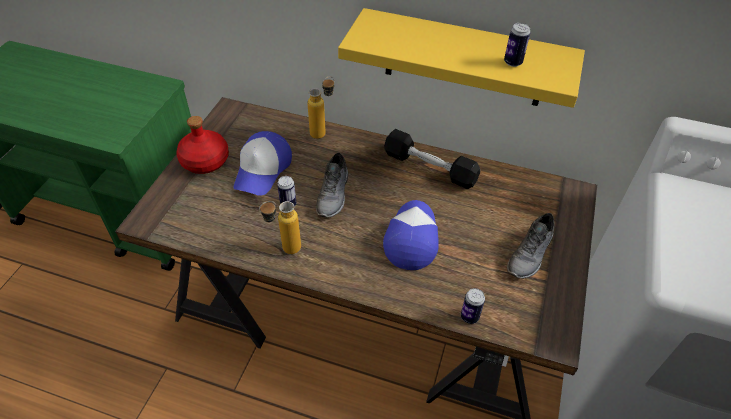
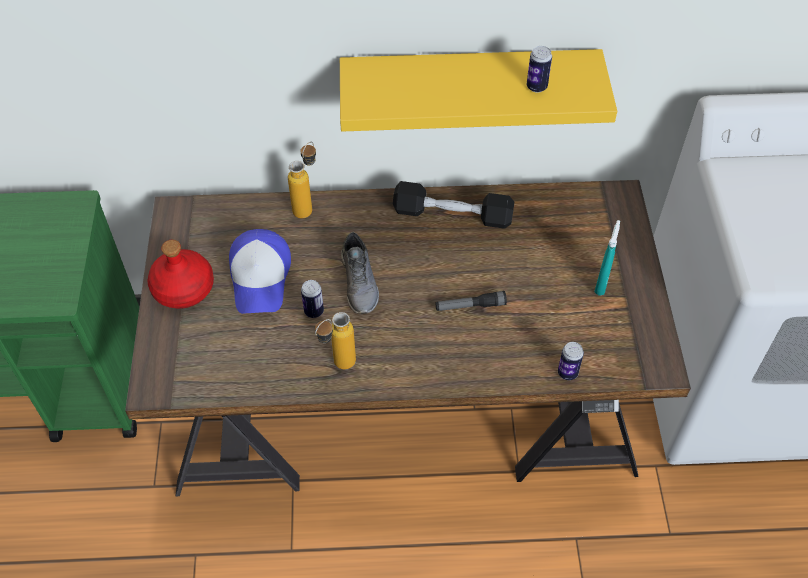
camera: 20 degrees left, 5 degrees up
(411, 238) = (470, 306): cap -> flashlight
(530, 254) = (601, 284): grey shoe -> turquoise spray bottle

